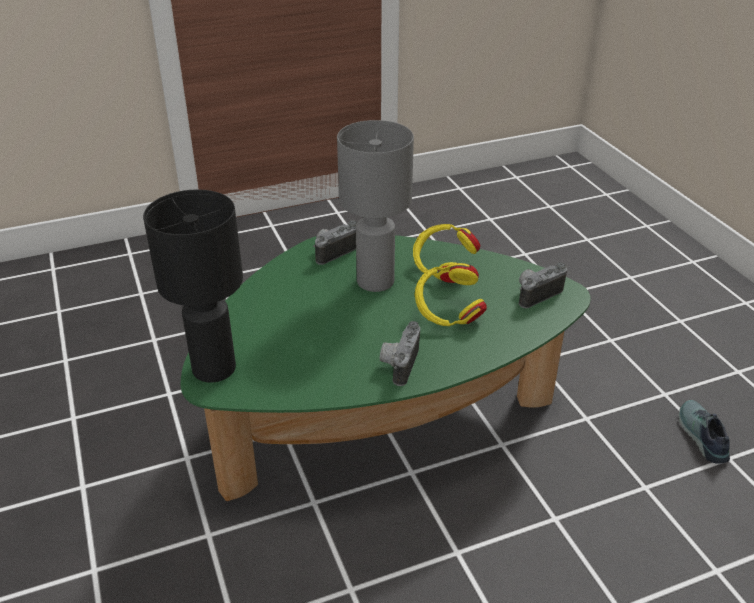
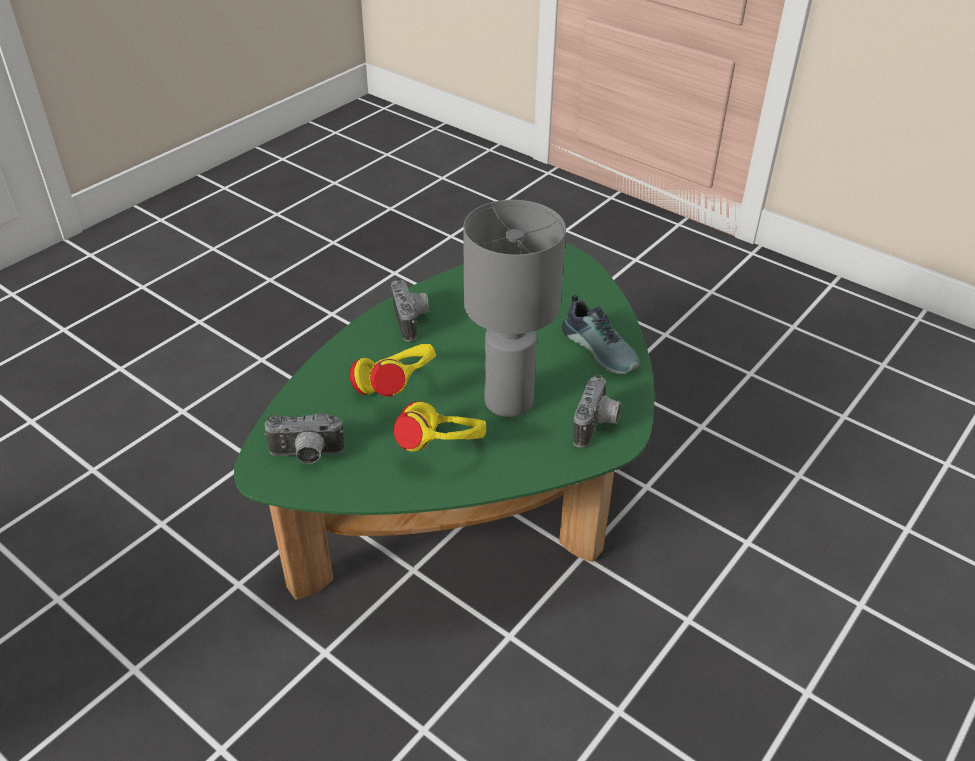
camera: 150 degrees right, 5 degrees up
(215, 369) = (566, 266): black table lamp -> none
(536, 294) = (306, 456): camera -> camera turned 60 degrees clockwise
(700, 436) = (89, 617): shoe -> shoe (601, 348)

